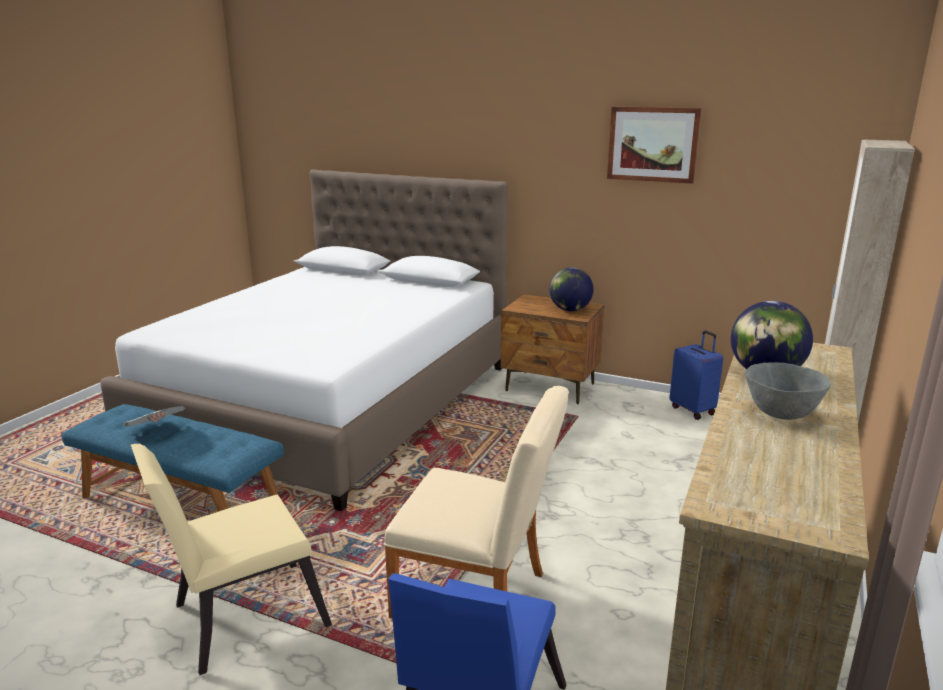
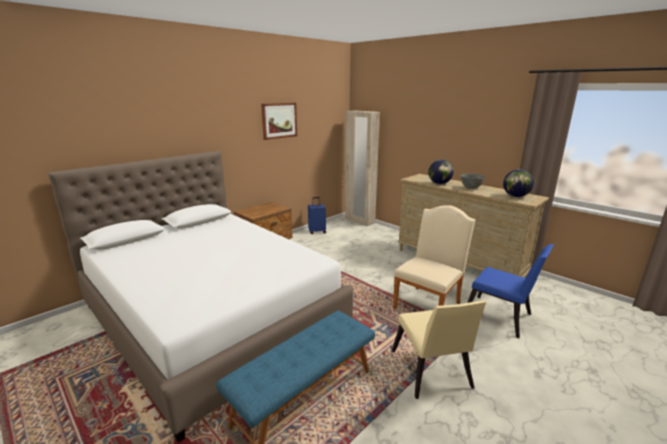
camera: 70 degrees left, 0 degrees up
(157, 431) = (299, 355): newspaper -> none
(570, 310) = (272, 208): globe -> globe (515, 196)

